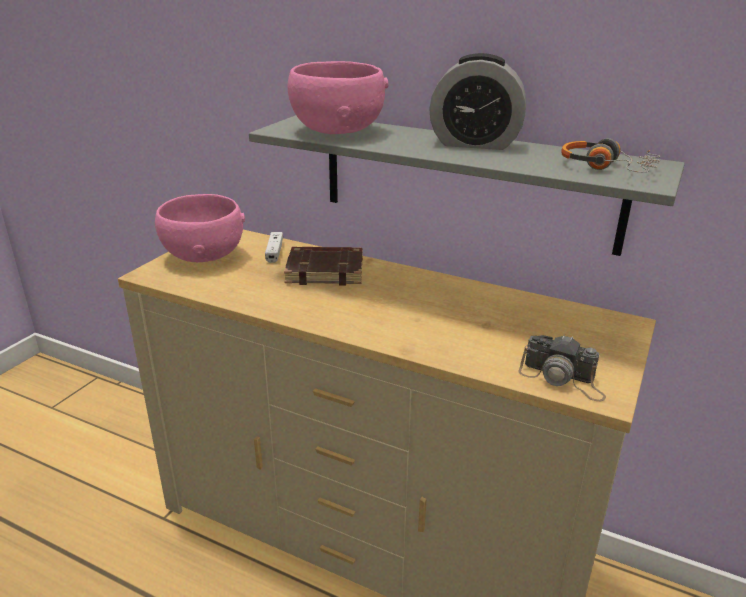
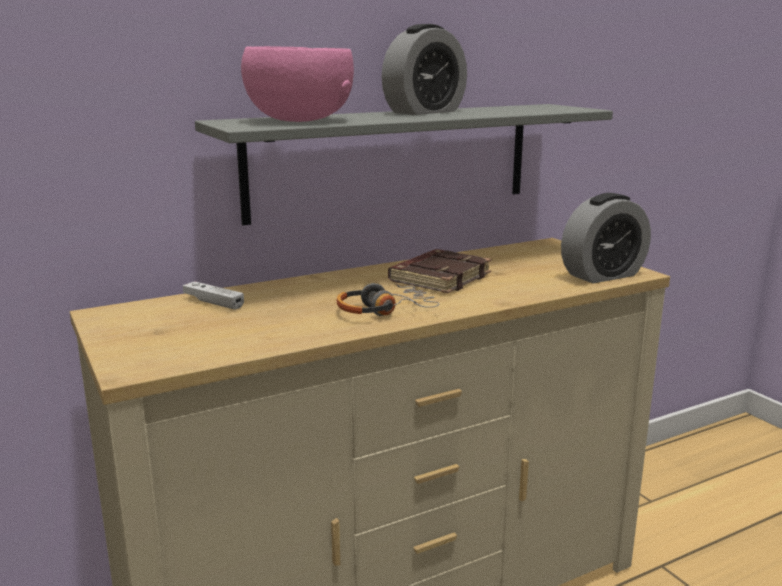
camera: 55 degrees left, 10 degrees down
(203, 256) = (147, 333): pink bowl -> none
(326, 271) = (304, 294): brown book -> brown book (439, 278)
(562, 379) = (603, 275): camera -> alarm clock
(607, 167) = (538, 108): headphones -> headphones (384, 310)

